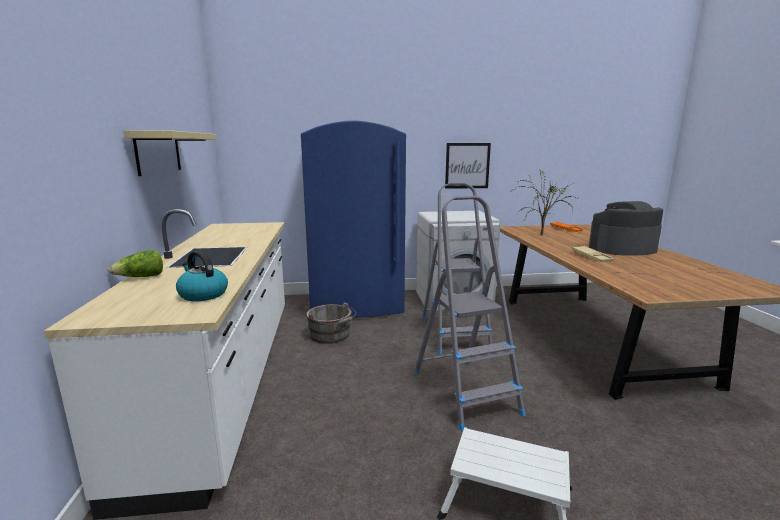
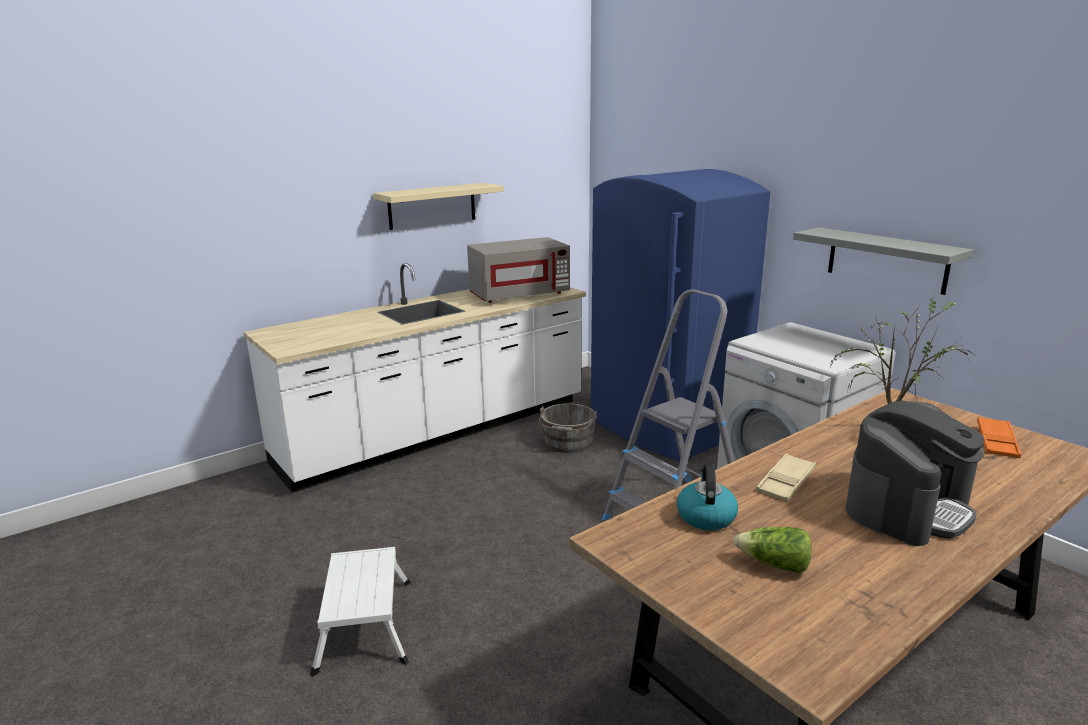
camera: 60 degrees right, 5 degrees up
(141, 278) = (347, 315): lettuce -> lettuce (774, 565)
(202, 294) = (324, 339): kettle -> kettle (705, 516)
(248, 232) = (519, 295): none -> grey microwave
(465, 391) = (533, 558): grey step ladder -> none
(467, 165) = (886, 260): picture -> grey shelf
(622, 249) = (907, 507): coffee machine -> coffee machine turned 90 degrees clockwise

